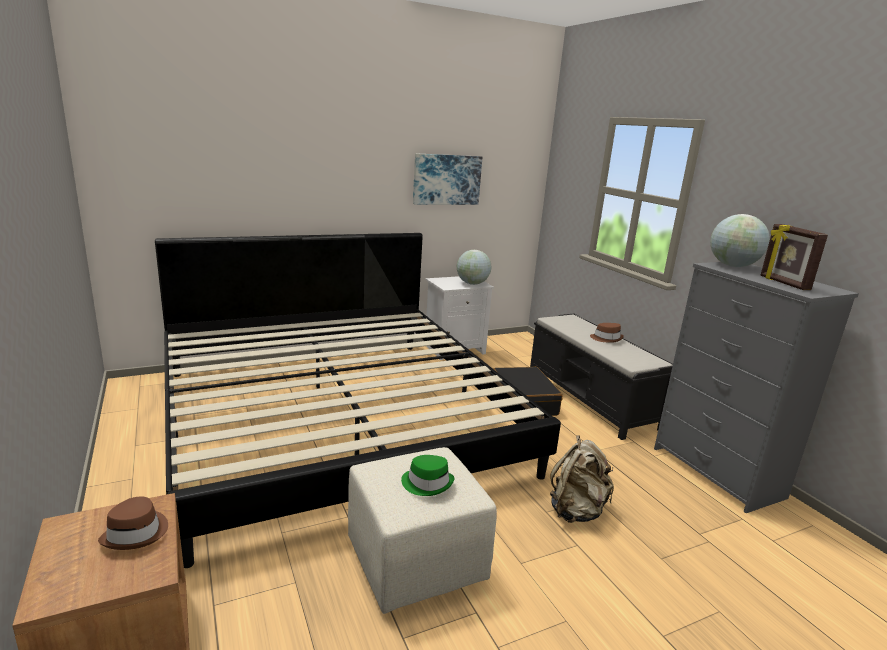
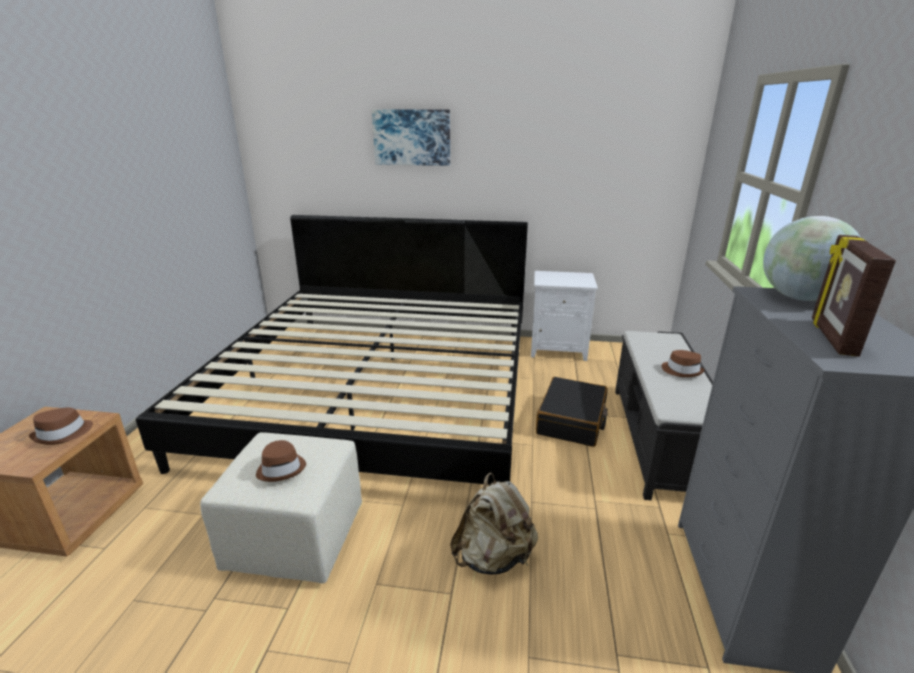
camera: 35 degrees right, 5 degrees up
(427, 483) = (281, 468): green hat -> brown hat
(446, 179) = (562, 164): picture -> picture (412, 137)
(472, 283) = (576, 282): globe -> none

